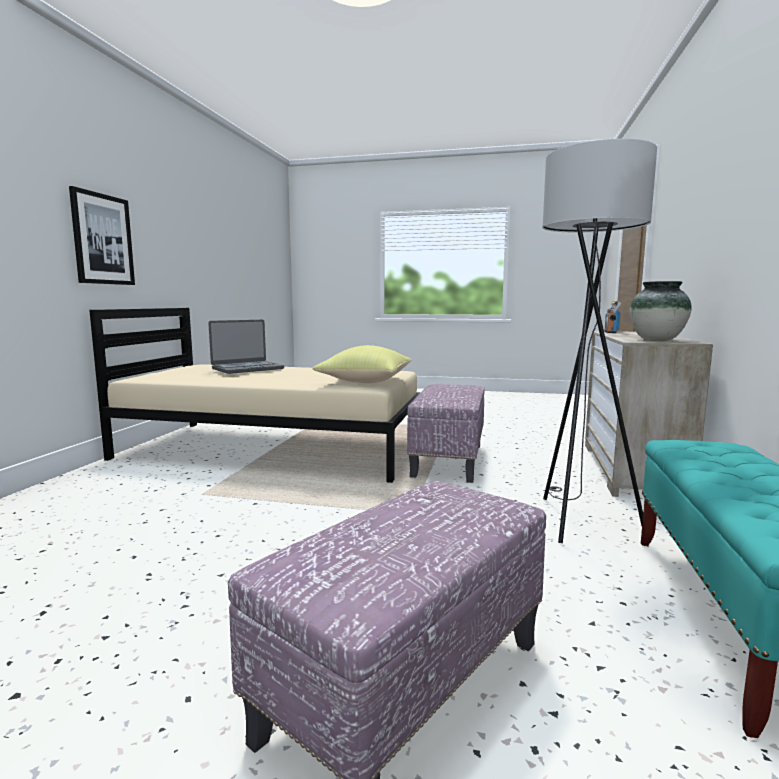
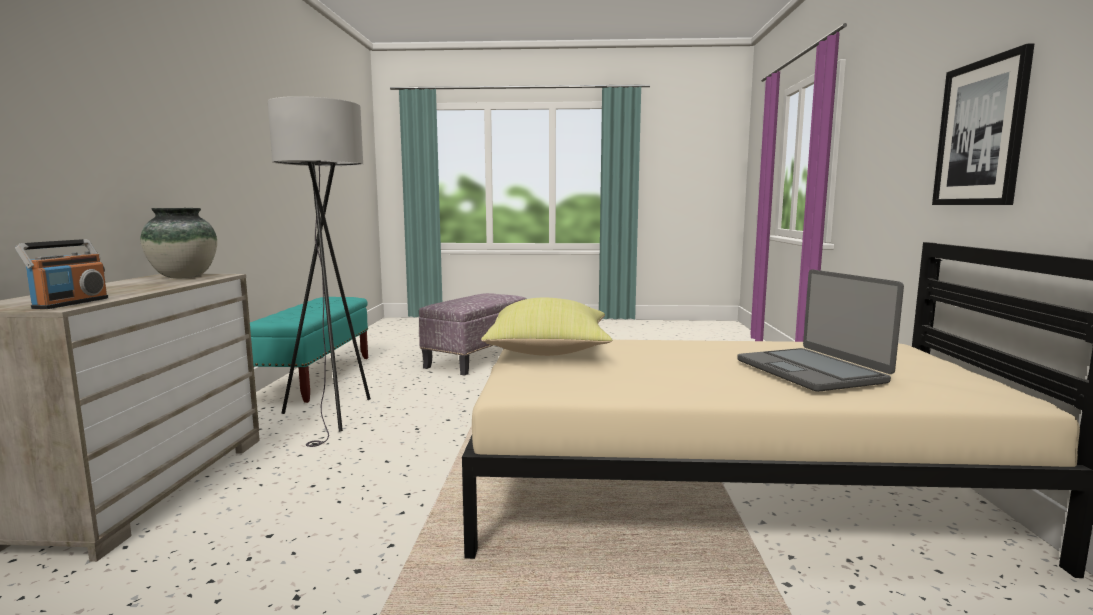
camera: 170 degrees right, 0 degrees up
(247, 369) = (811, 371): laptop -> laptop turned 60 degrees counterclockwise
(447, 460) = (424, 486): ottoman -> none

